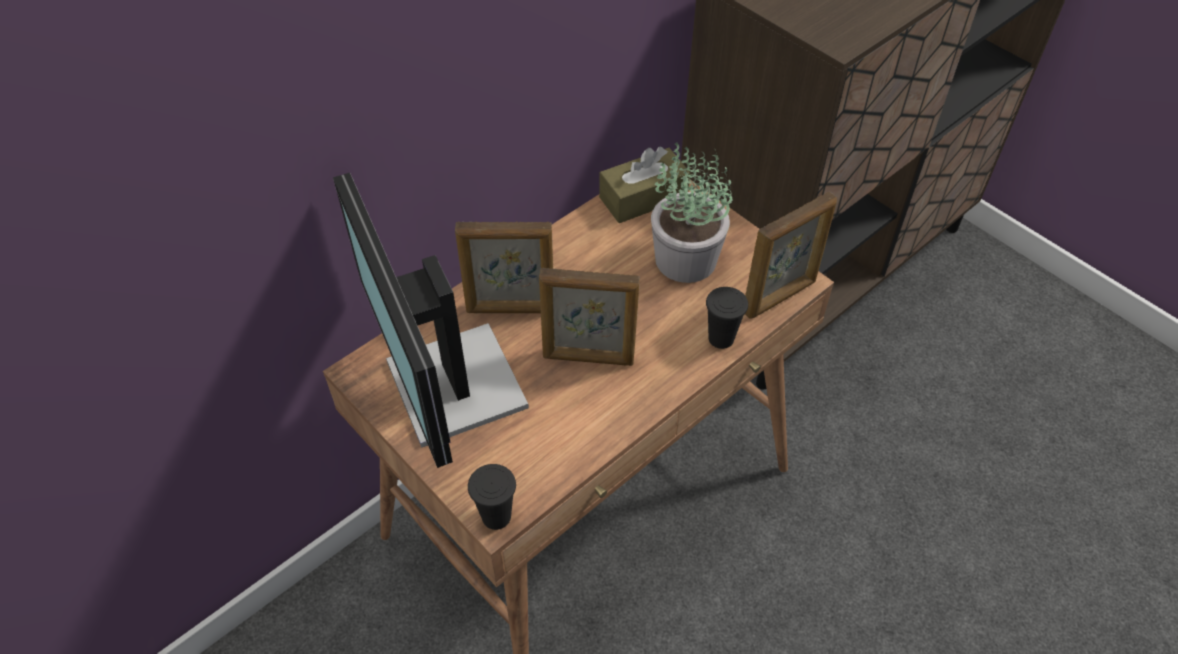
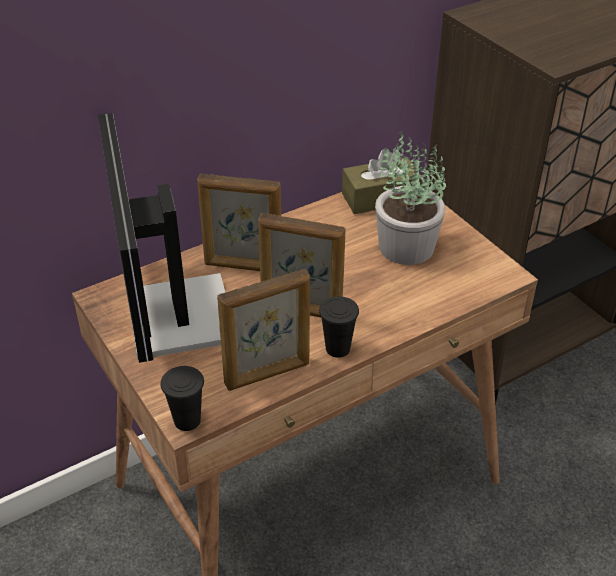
camera: 10 degrees right, 10 degrees down
(721, 338) = (423, 310): black cup -> black cup (337, 348)
(780, 297) = (485, 285): picture frame -> picture frame (268, 374)

